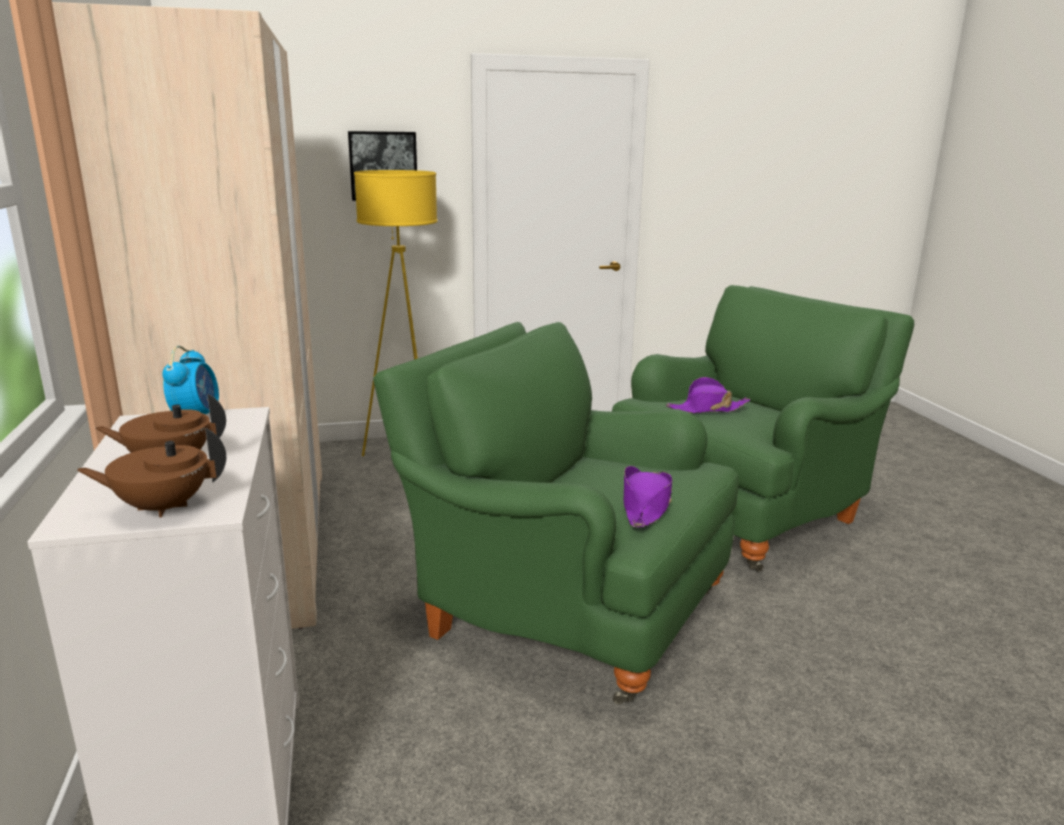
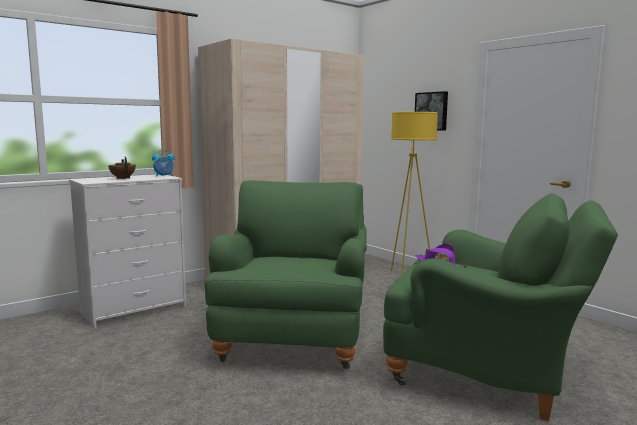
camera: 65 degrees right, 10 degrees down
(162, 507) = (90, 180): brown teapot -> none
(645, 506) = (263, 266): purple hat -> none

